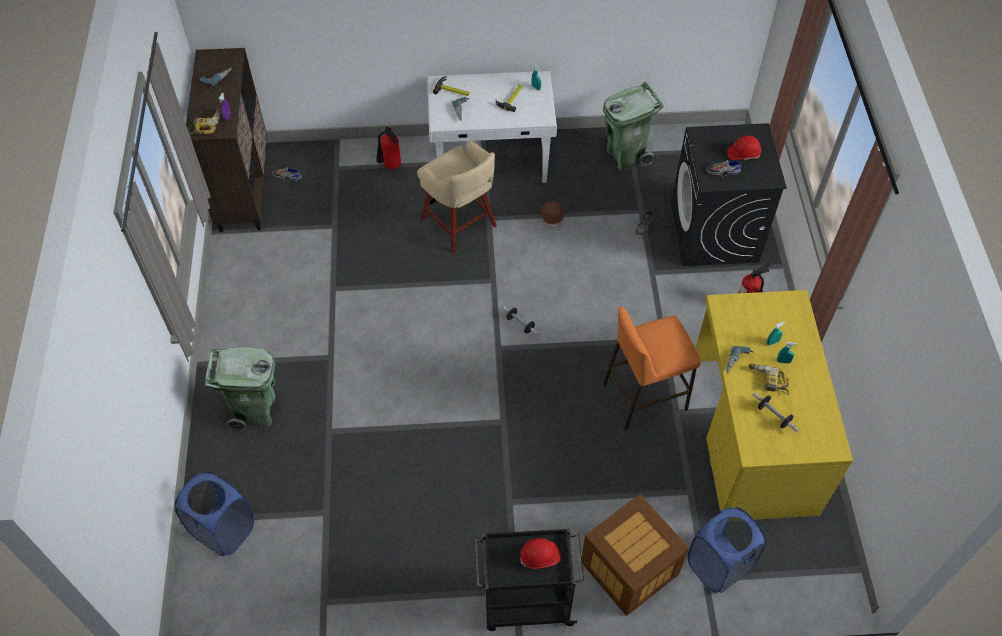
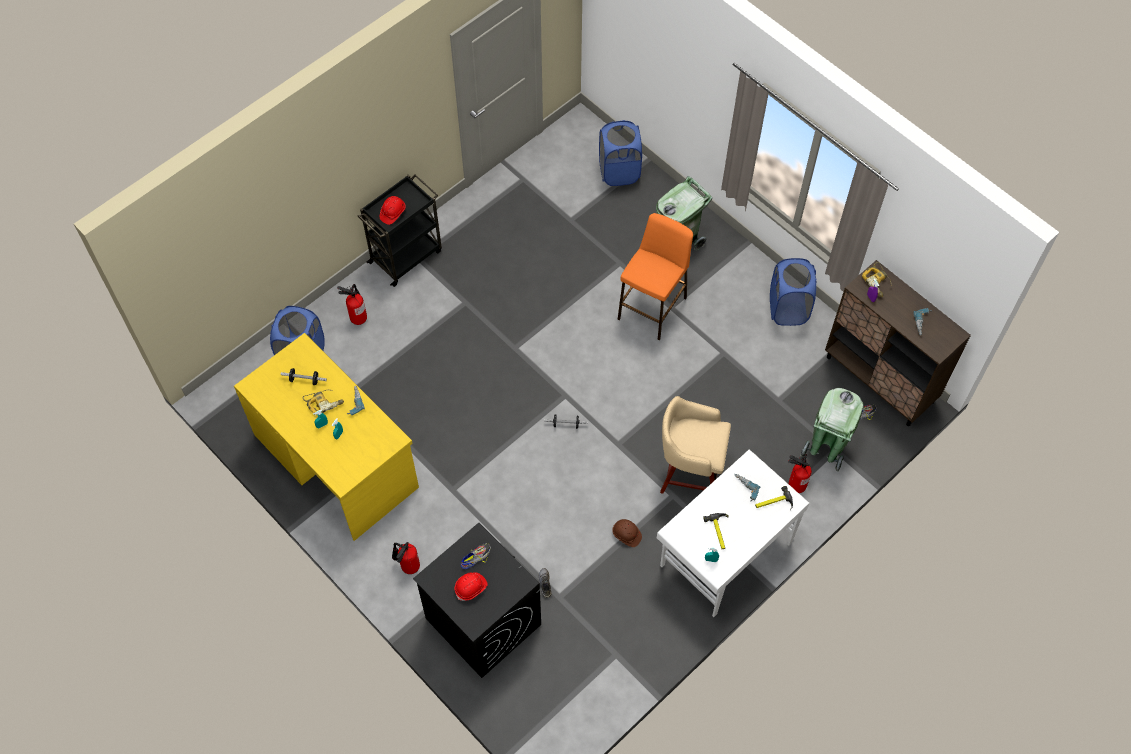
camera: 140 degrees right, 5 degrees up
(240, 285) = (788, 309): none -> blue laundry basket
(626, 155) = (619, 648): green trash can -> green trash can (826, 448)
(629, 568) = (358, 316): crate -> fire extinguisher
(644, 397) = (432, 433): orange stool -> orange stool (652, 308)

